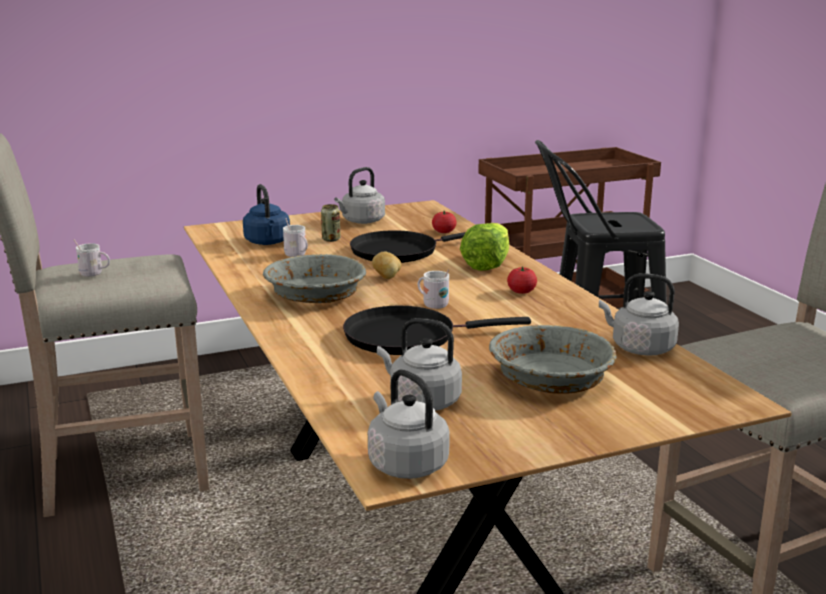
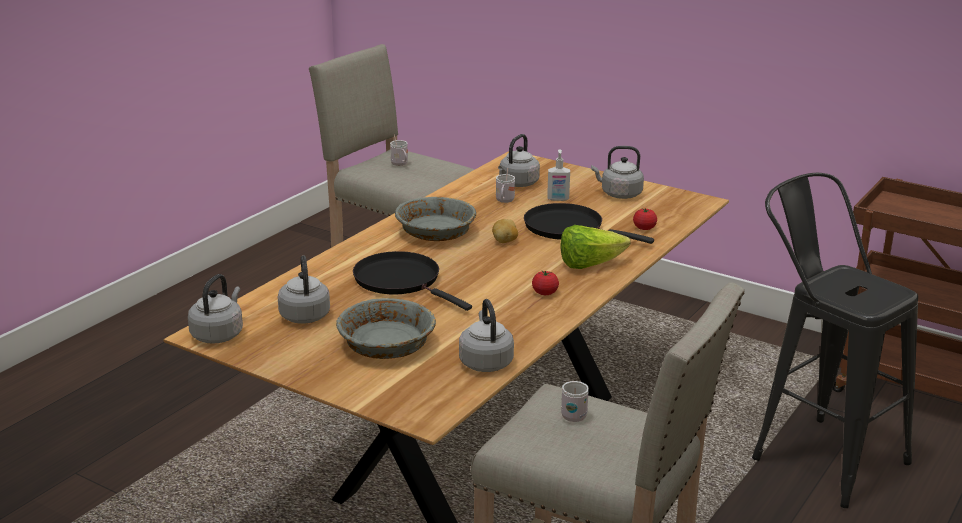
camera: 55 degrees right, 5 degrees up
(268, 242) = (517, 184): blue kettle -> grey kettle
(331, 239) = (558, 199): can -> soap dispenser
(432, 305) = (471, 271): white mug -> white mug (574, 414)

